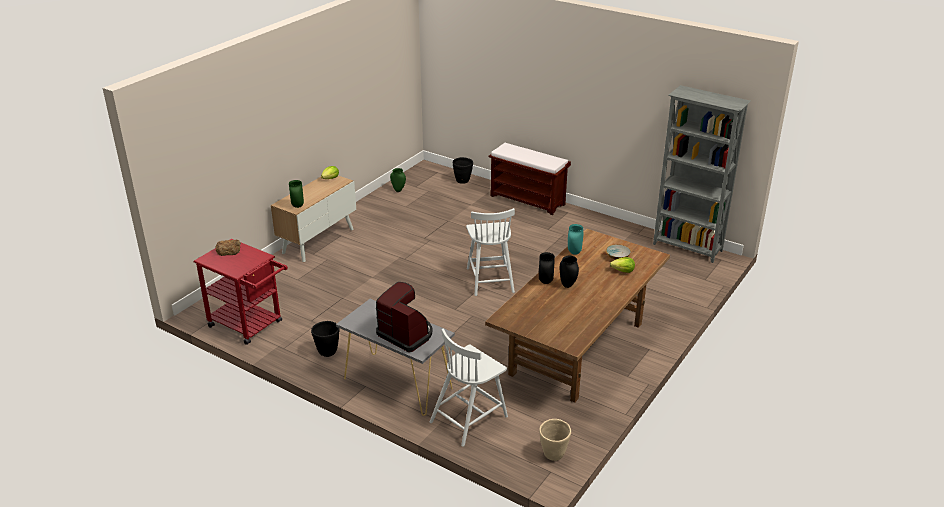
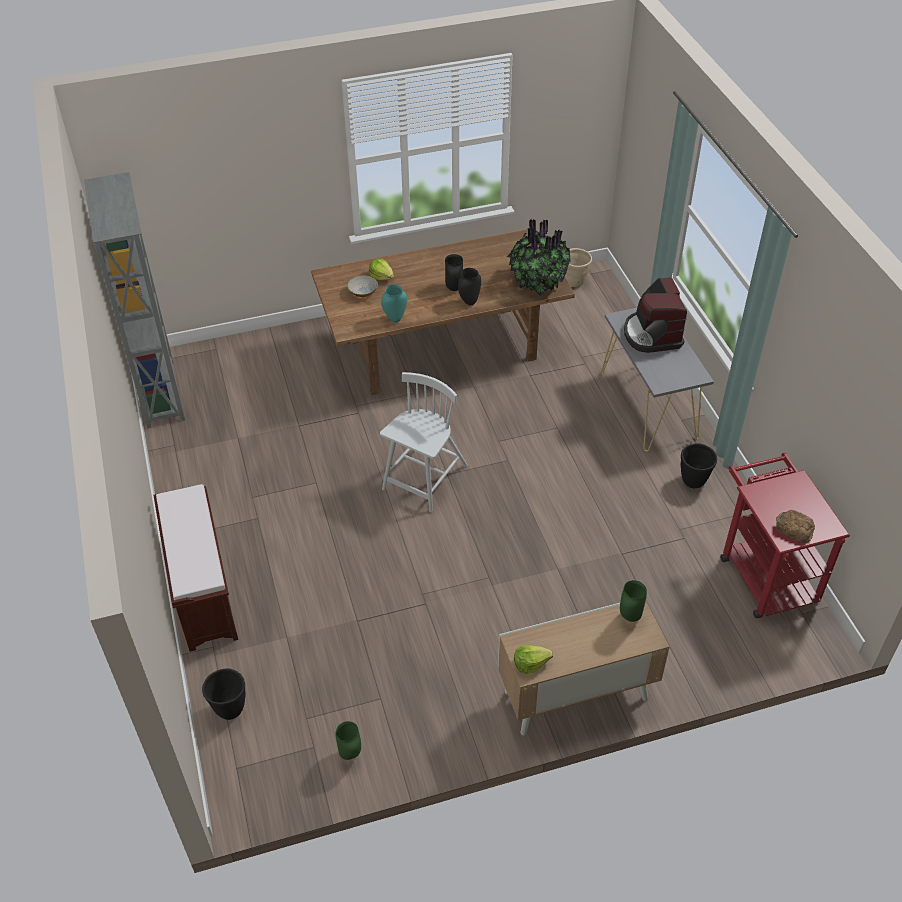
camera: 140 degrees left, 15 degrees up
(469, 418) = (612, 341): white chair -> none
(519, 316) = (537, 282): none -> potted plant

